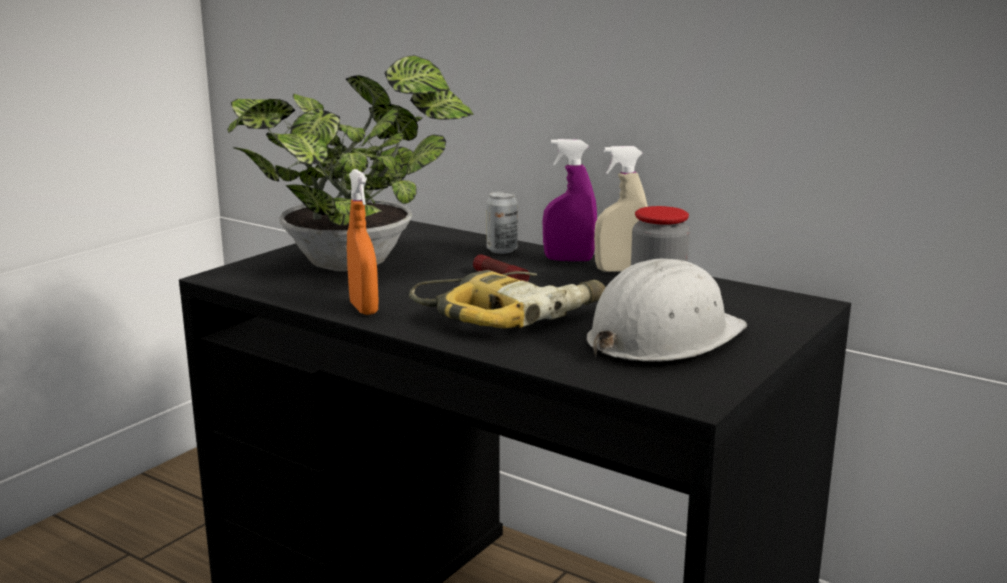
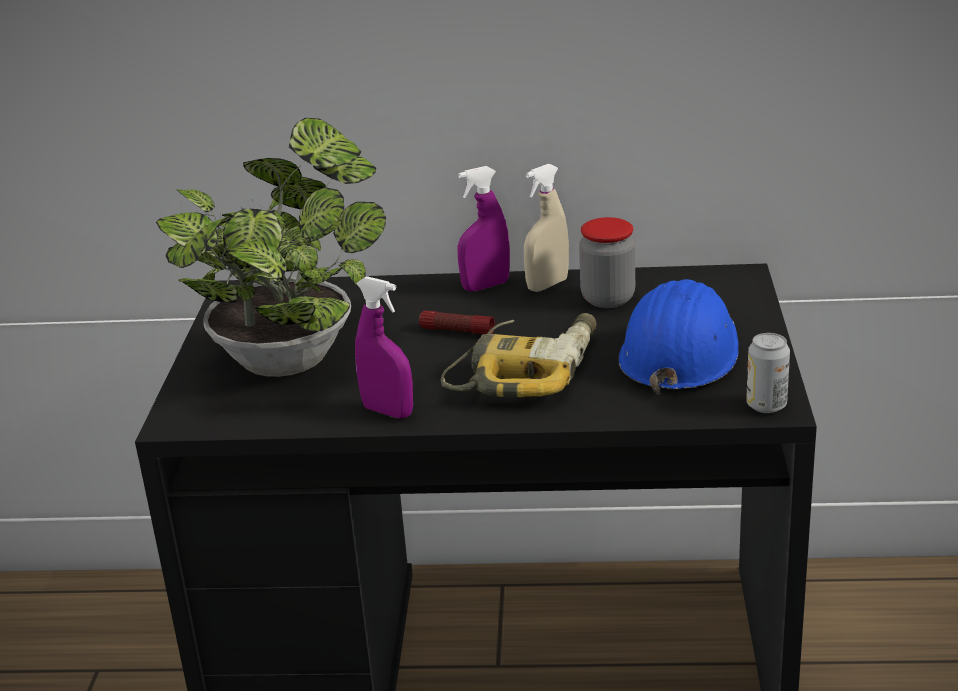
camera: 30 degrees left, 10 degrees up
(363, 308) = (388, 411): orange spray bottle -> purple spray bottle
(502, 250) = (407, 293): can -> can (766, 405)
(663, 338) = (679, 353): white hard hat -> blue hard hat

